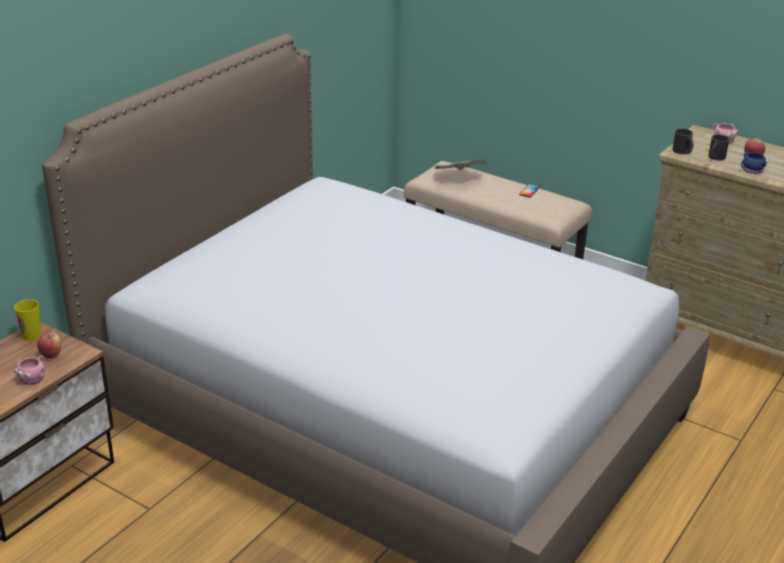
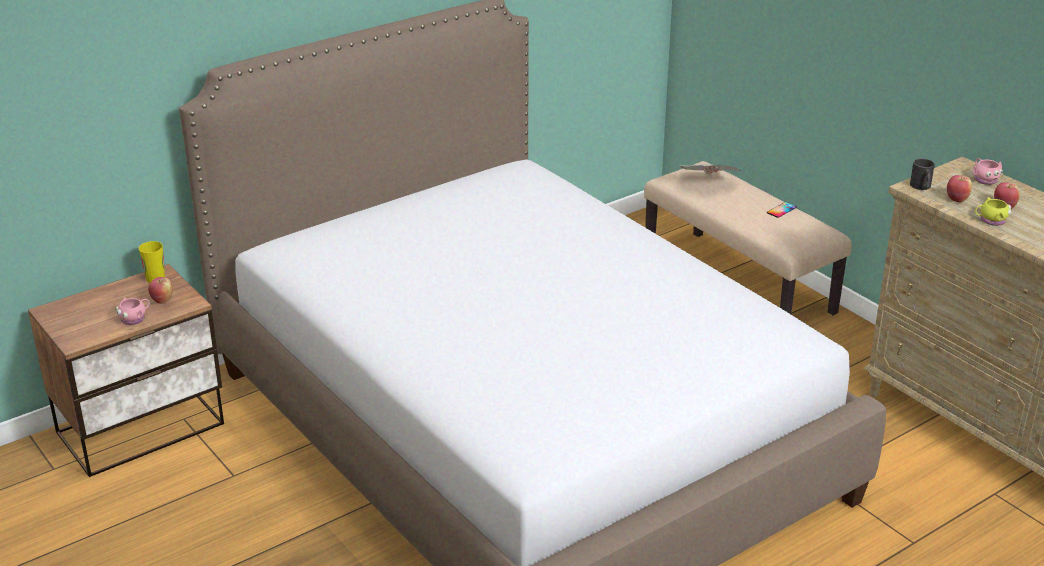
camera: 20 degrees right, 0 degrees up
(715, 158) = (957, 199): black mug -> apple
(751, 170) = (990, 220): blue mug -> yellow mug

